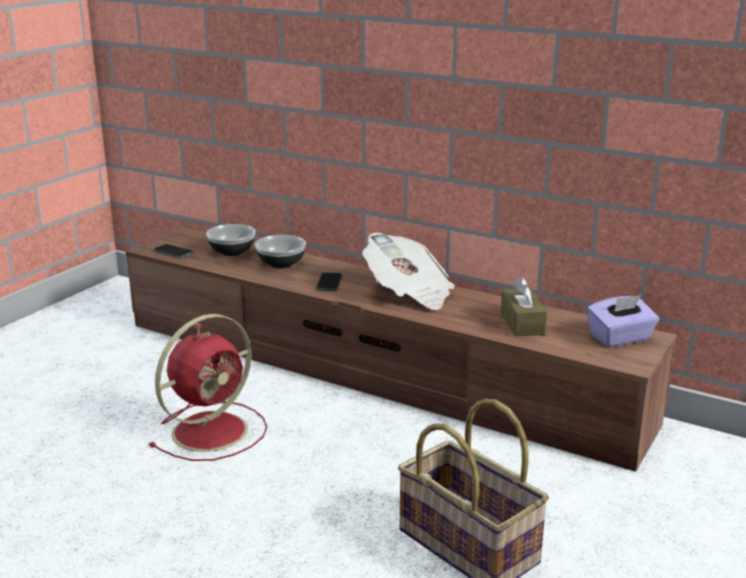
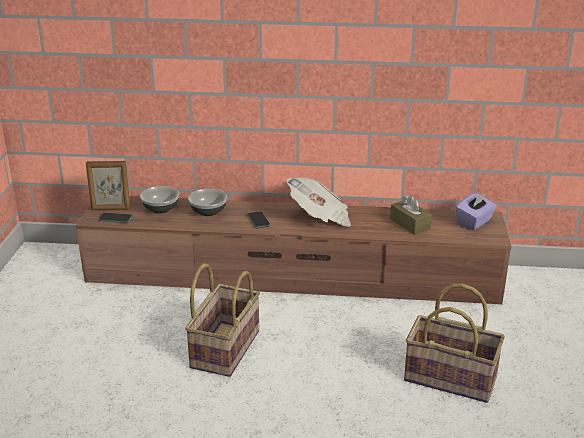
camera: 25 degrees left, 5 degrees up
(179, 242) = (111, 209): none -> picture frame
(212, 430) = (224, 348): red fan -> basket

